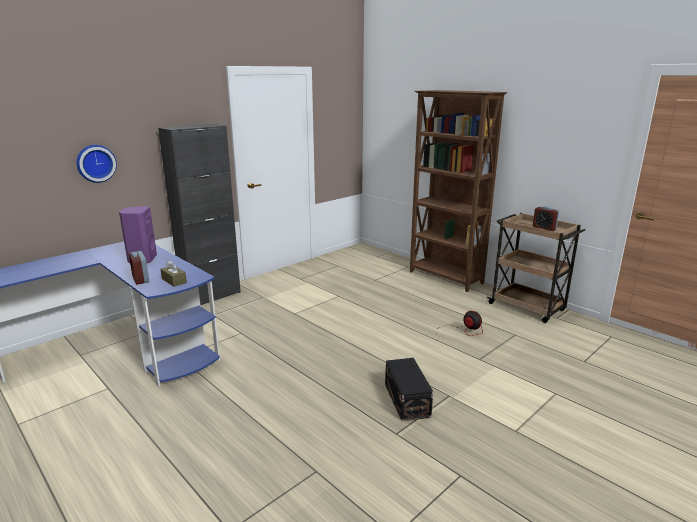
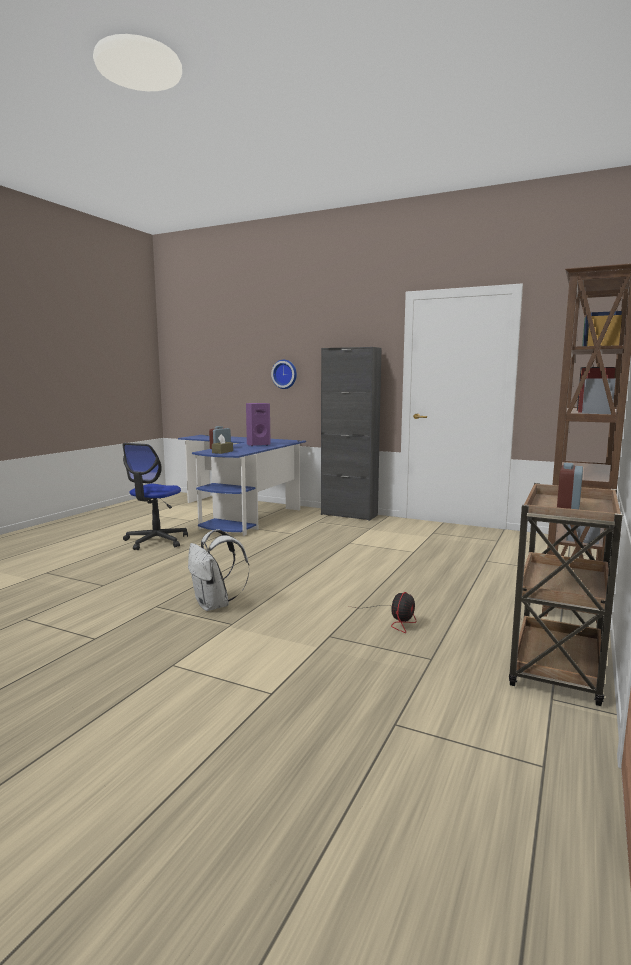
camera: 70 degrees right, 10 degrees down
(175, 423) = (156, 541): none -> office chair
(407, 399) = (215, 605): black storage box -> white backpack

